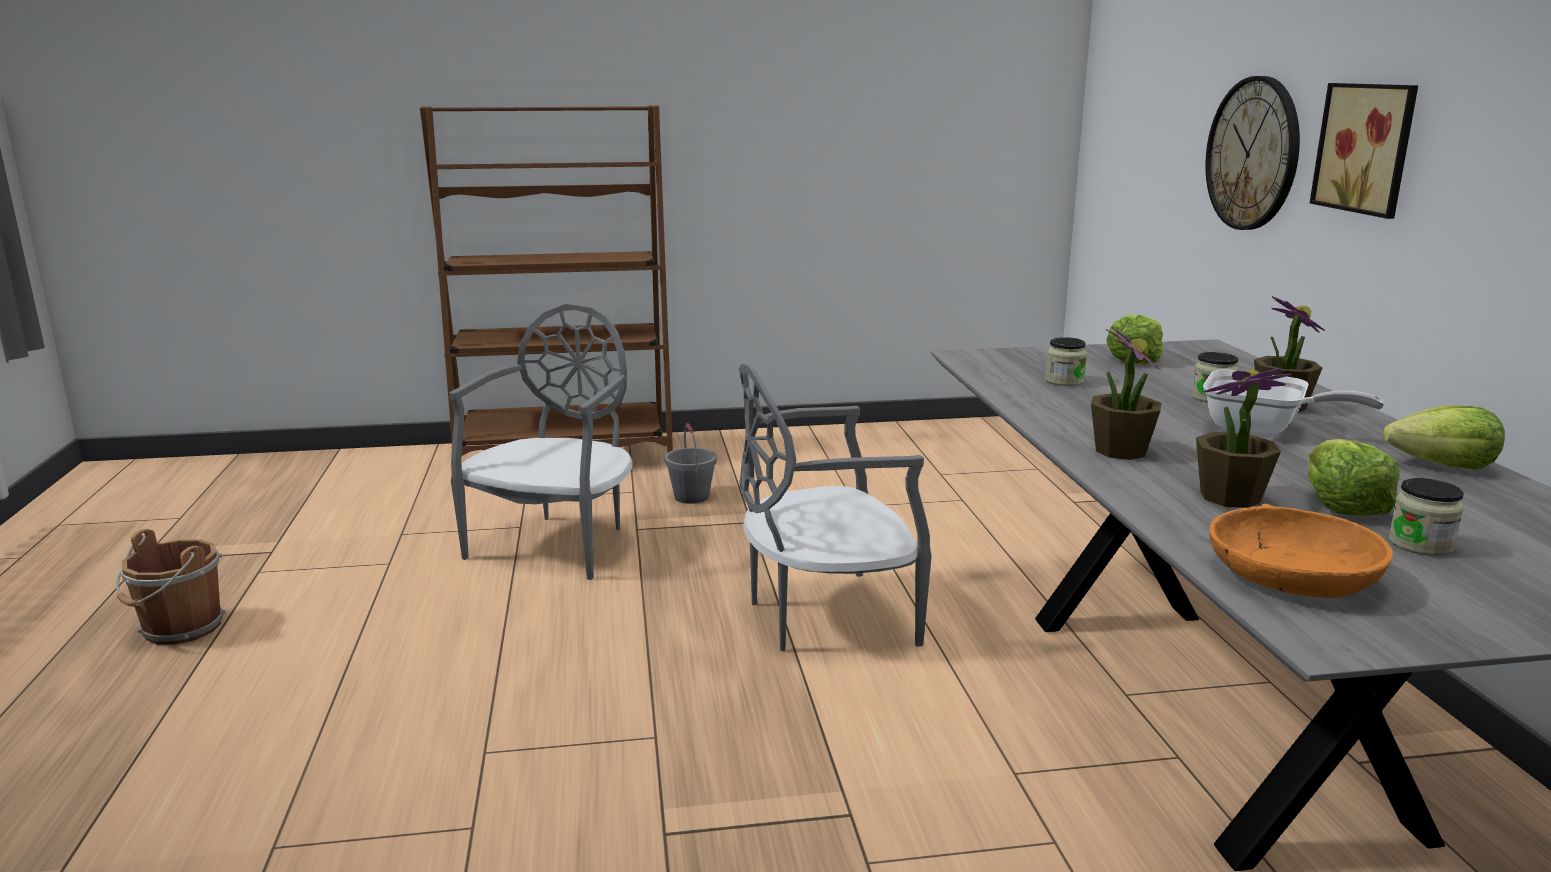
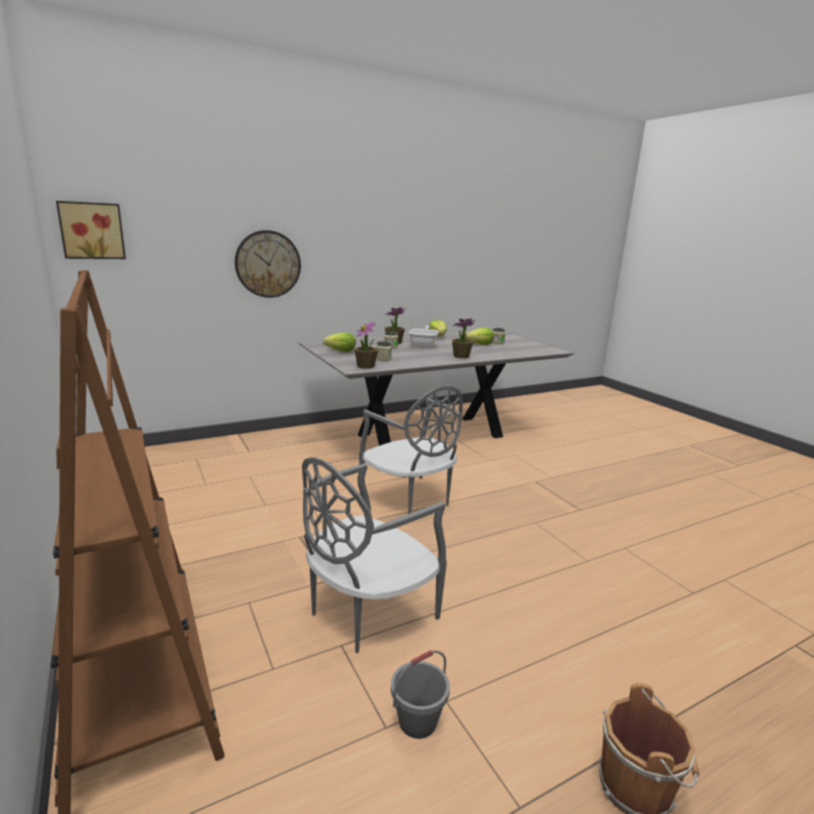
camera: 110 degrees left, 0 degrees up
(557, 544) = (367, 611): grey chair -> grey chair turned 45 degrees counterclockwise
(691, 497) = (257, 570): grey bucket -> grey bucket (417, 722)
(1229, 497) = (487, 350): potted plant -> potted plant (365, 366)
(1291, 574) = (530, 350): orange bowl -> none
(1368, 148) = (337, 257): picture -> picture (92, 230)

